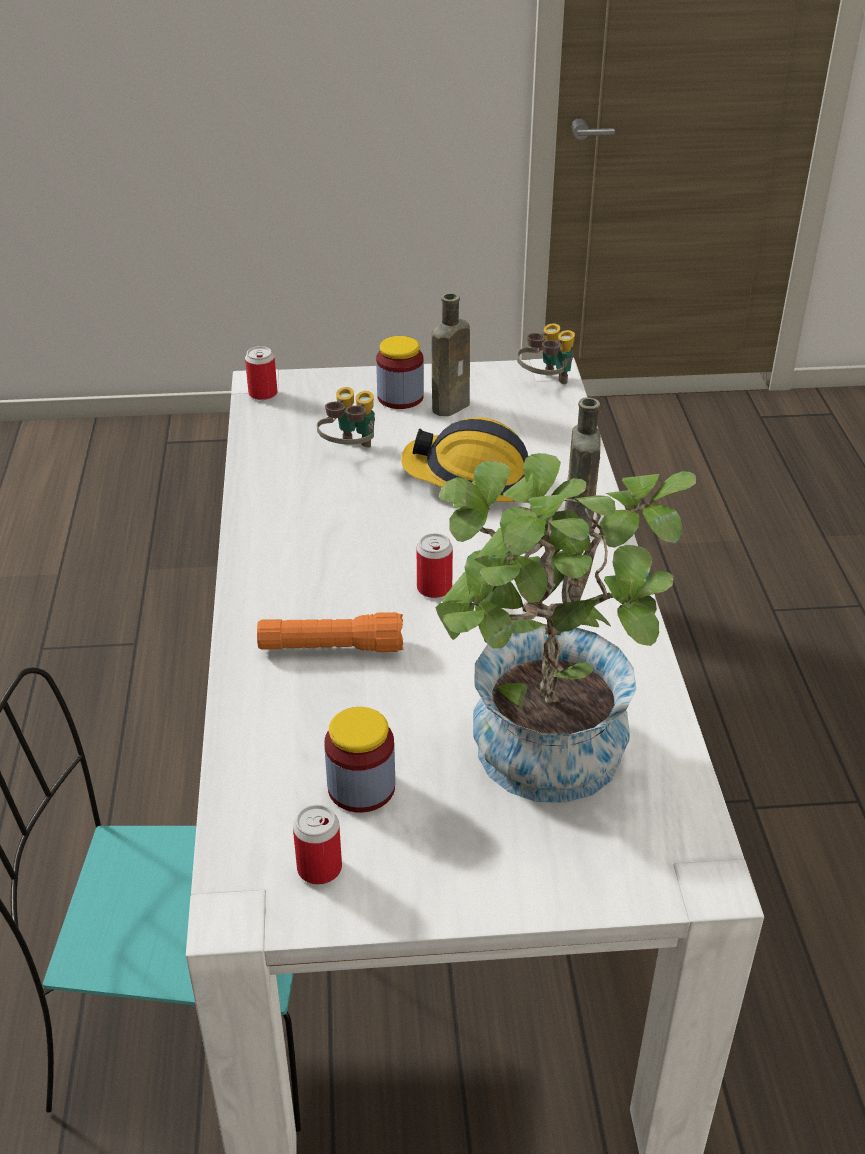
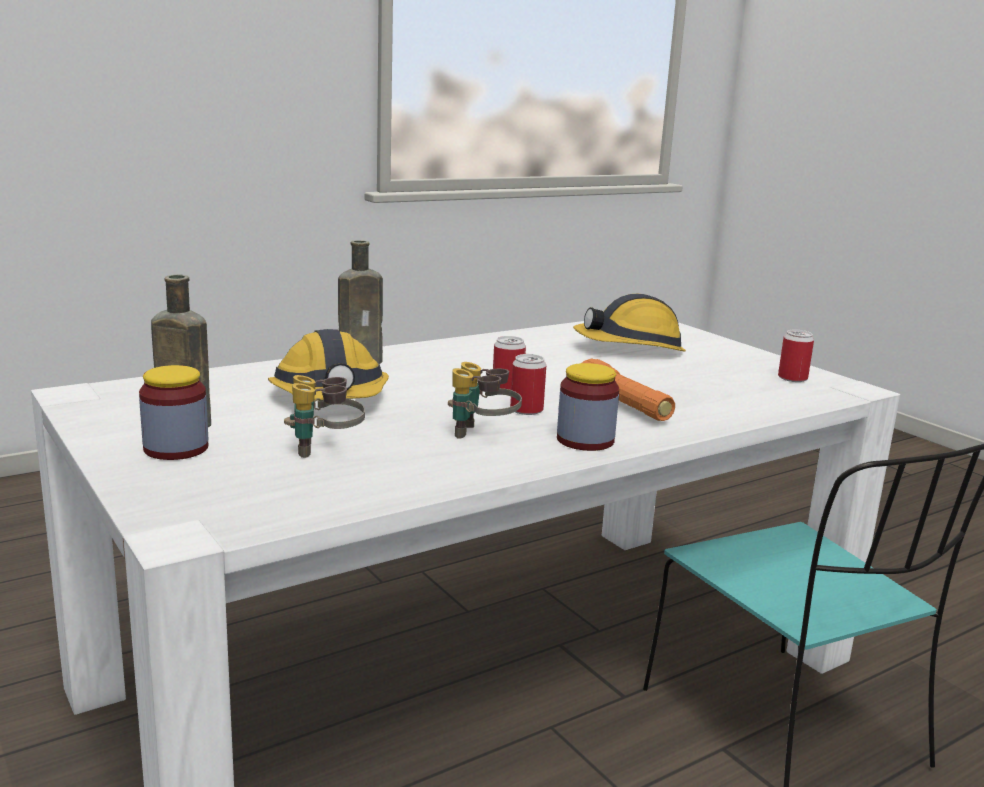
camera: 120 degrees left, 20 degrees down
(263, 394) = (215, 525): can -> can (526, 410)
(361, 787) = (723, 379): jar -> jar (585, 440)
(539, 764) = (630, 348): potted plant -> hard hat
(545, 383) = (107, 392): binoculars -> binoculars (482, 435)

